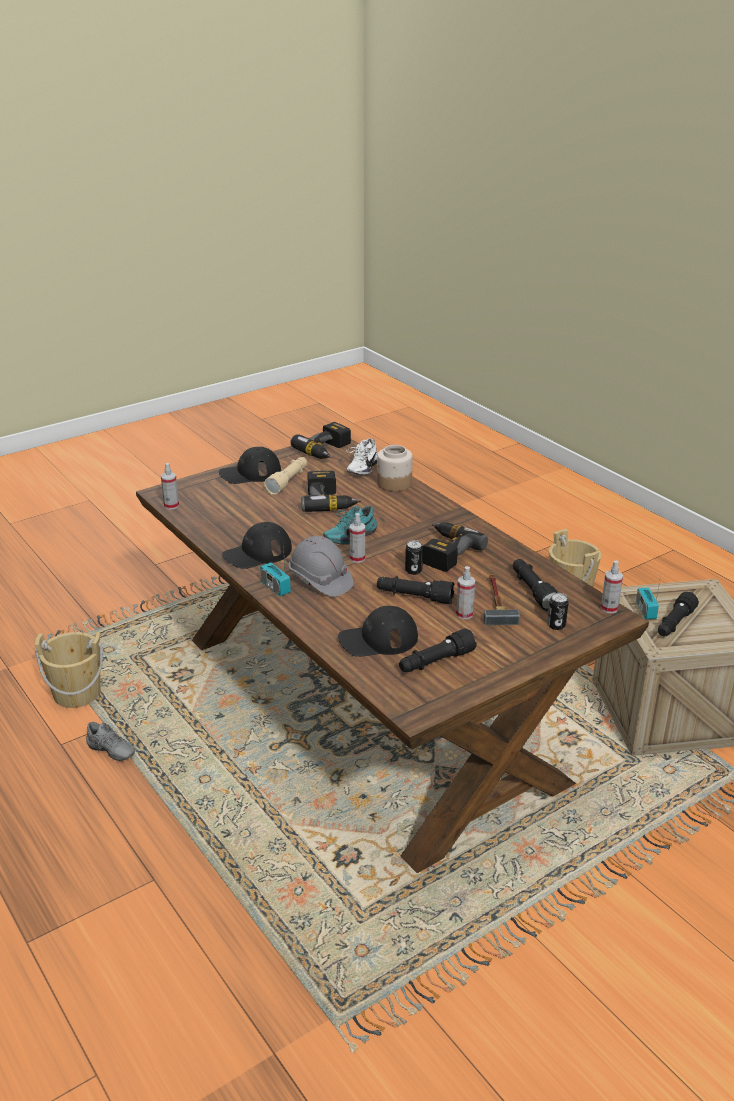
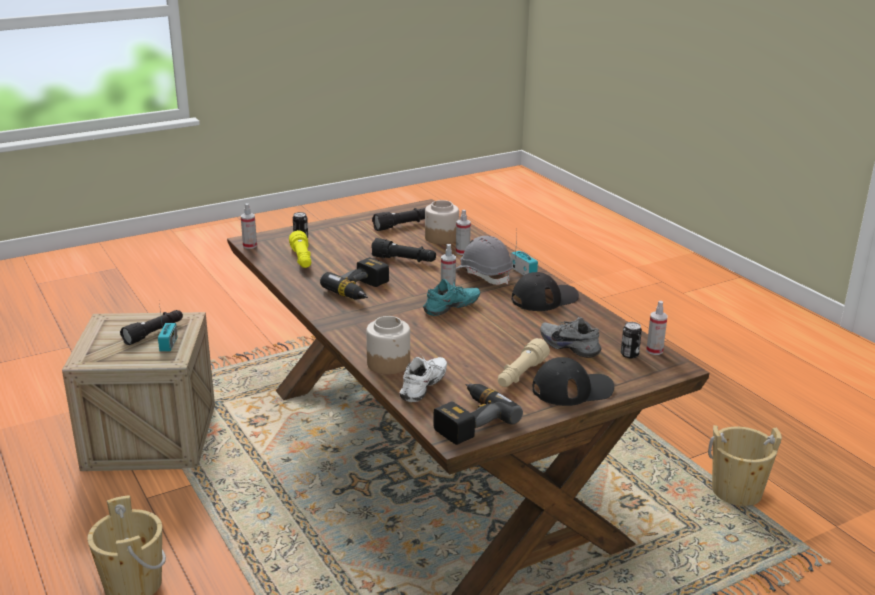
camera: 175 degrees left, 5 degrees down
(109, 752) = (672, 436): grey shoe -> grey shoe (570, 346)
(330, 501) = (470, 346): power drill -> none
(378, 639) = (441, 238): black cap -> jar
(413, 571) = (398, 277): can -> can (629, 354)
(464, 614) = (368, 248): spray bottle -> spray bottle (462, 252)
(496, 601) = (337, 254): hammer -> none
(532, 590) = (302, 259): black flashlight -> yellow flashlight

